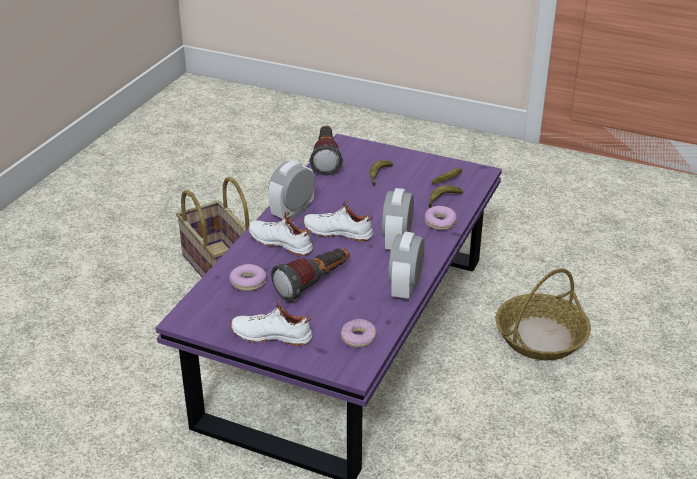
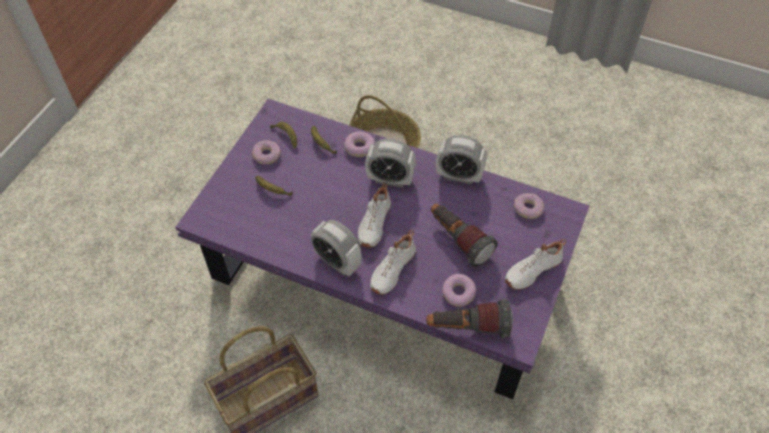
camera: 90 degrees left, 20 degrees up
(272, 335) = (532, 269): white shoe -> white shoe turned 45 degrees clockwise
(326, 159) = (234, 235): flashlight -> flashlight (467, 328)
(422, 171) = (266, 155): none -> donut

